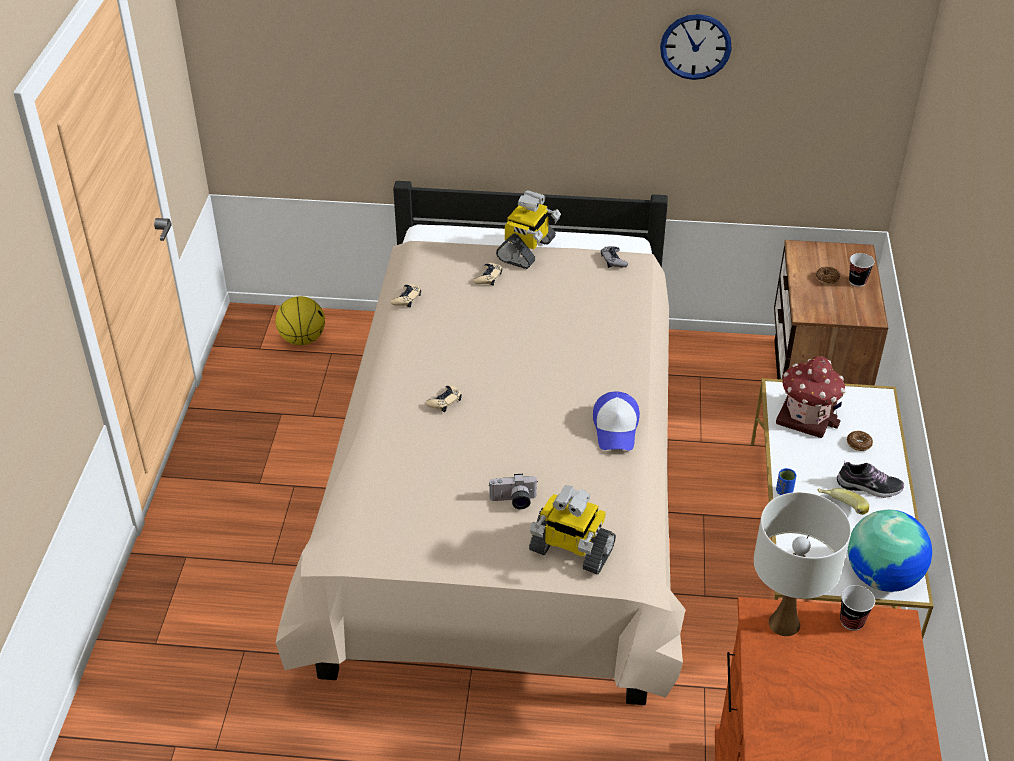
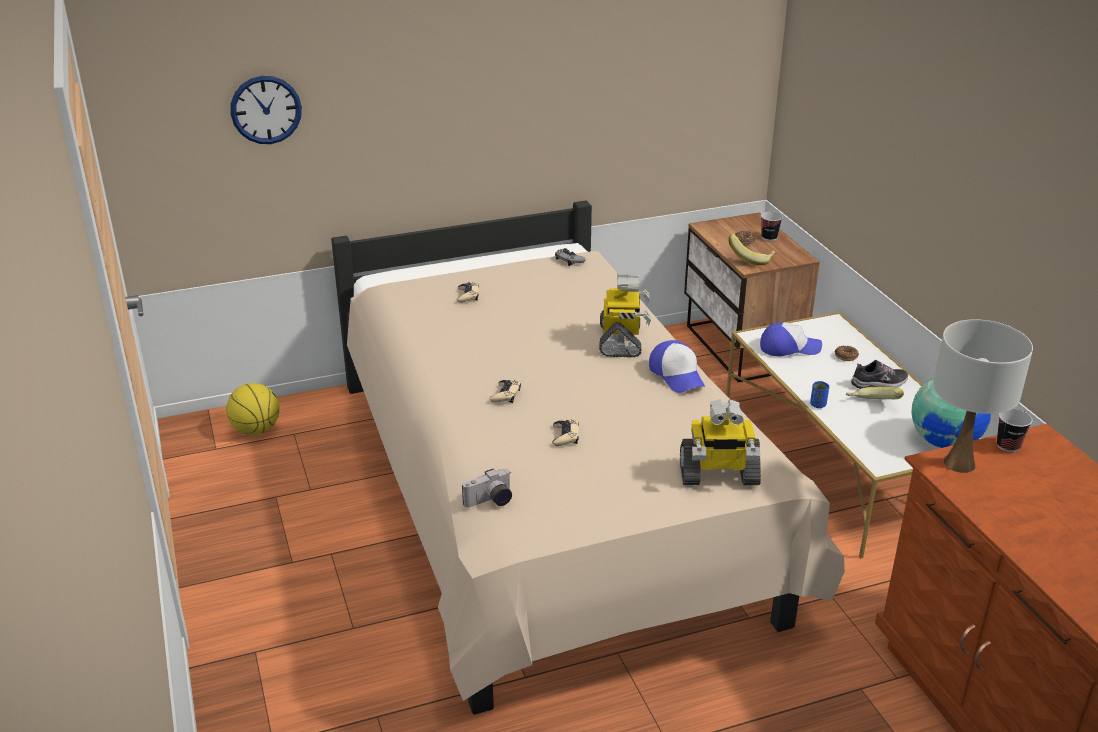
camera: 25 degrees left, 10 degrees down
(406, 298) = (403, 328): beige game controller -> beige game controller (565, 436)
(513, 501) = (635, 453): camera -> camera (490, 502)
(527, 250) = (487, 269): toy robot -> toy robot (621, 341)
(695, 46) = (599, 48): wall clock -> wall clock (266, 110)
(807, 415) = (789, 347): toy house -> cap
(815, 304) = (751, 259): none -> banana

